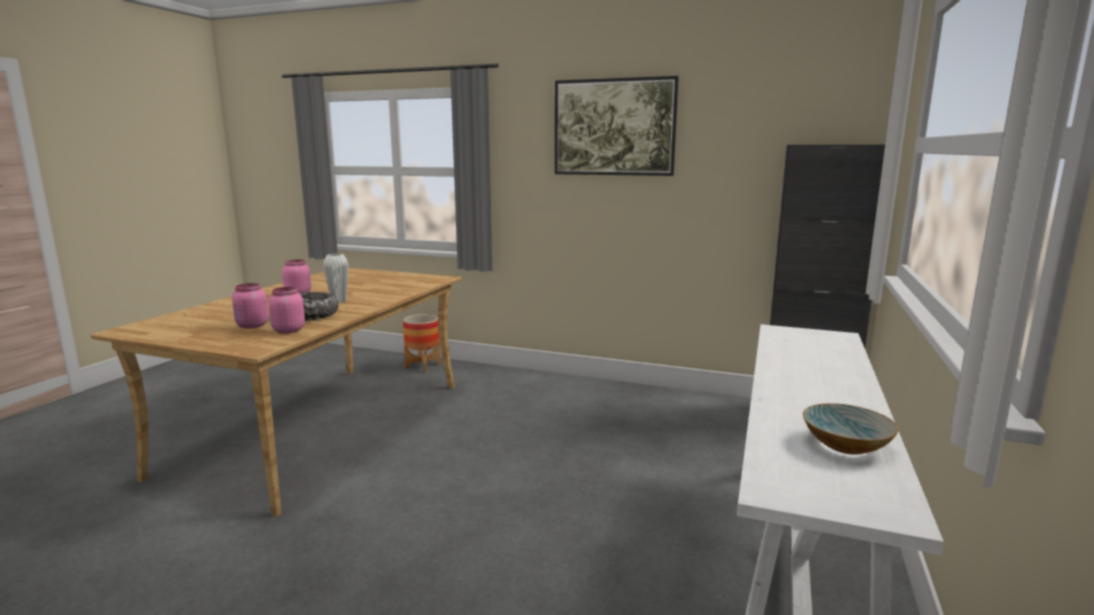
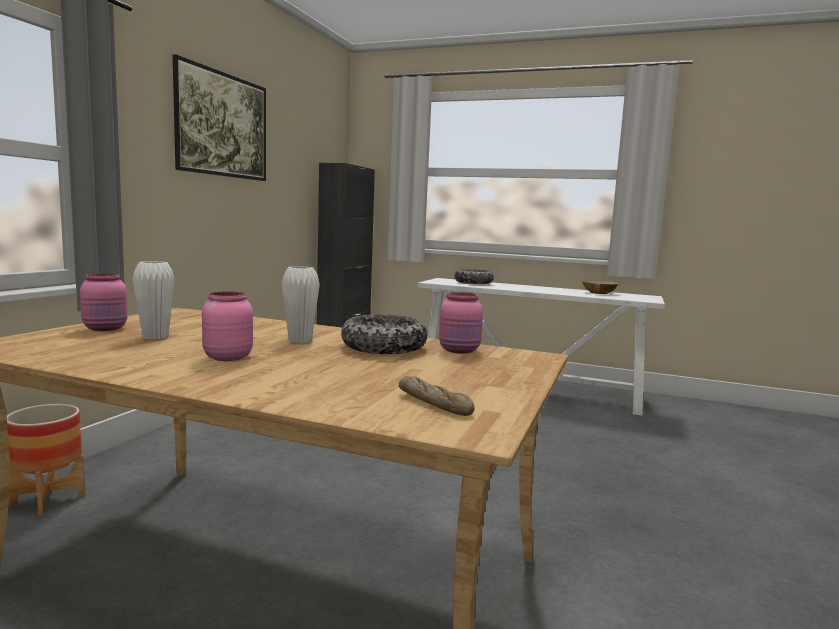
camera: 90 degrees left, 5 degrees down
(172, 325) = (434, 403): none -> bread
(252, 326) = (439, 364): pink jar -> pink jar (106, 328)
(356, 282) = (155, 337): none -> white vase
(822, 351) = (473, 283): none -> bowl

